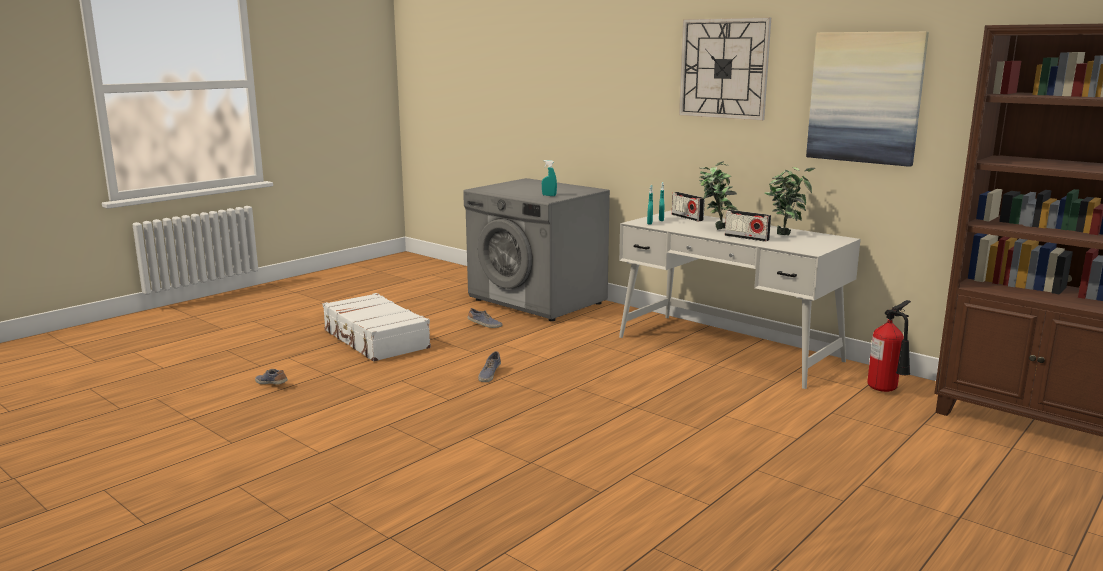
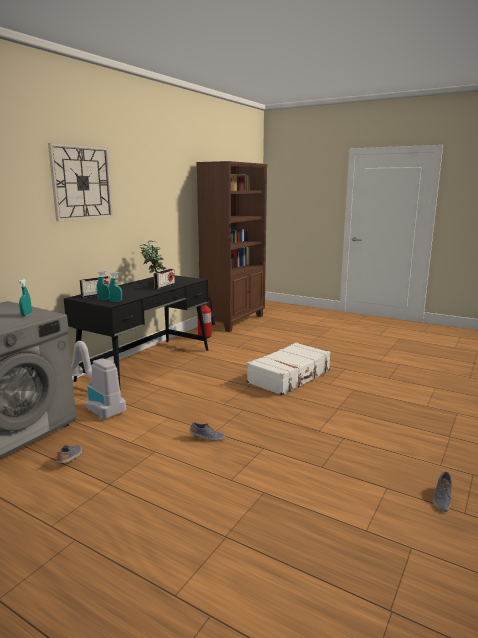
camera: 100 degrees left, 0 degrees up
(272, 384) = (268, 574): shoe -> shoe (441, 498)
(375, 340) = (108, 527): white suitcase -> white suitcase (290, 377)
(592, 329) = (97, 406): none -> vacuum cleaner
(715, 228) = (136, 290): potted plant -> none
(728, 349) = (147, 364): white desk -> black desk
(865, 97) = (154, 197): picture -> none

